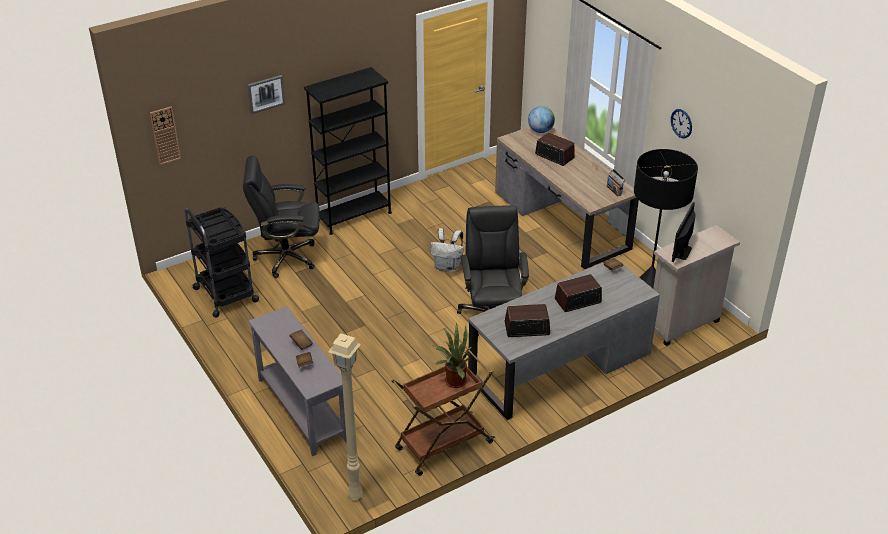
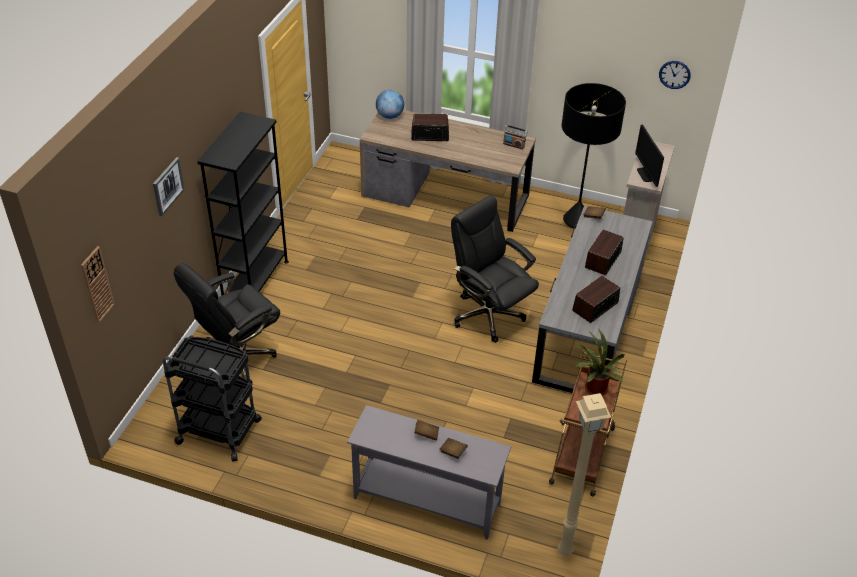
camera: 40 degrees left, 5 degrees up
(448, 267) = (399, 288): white backpack -> none
(681, 123) = (575, 56): wall clock -> wall clock (674, 74)

